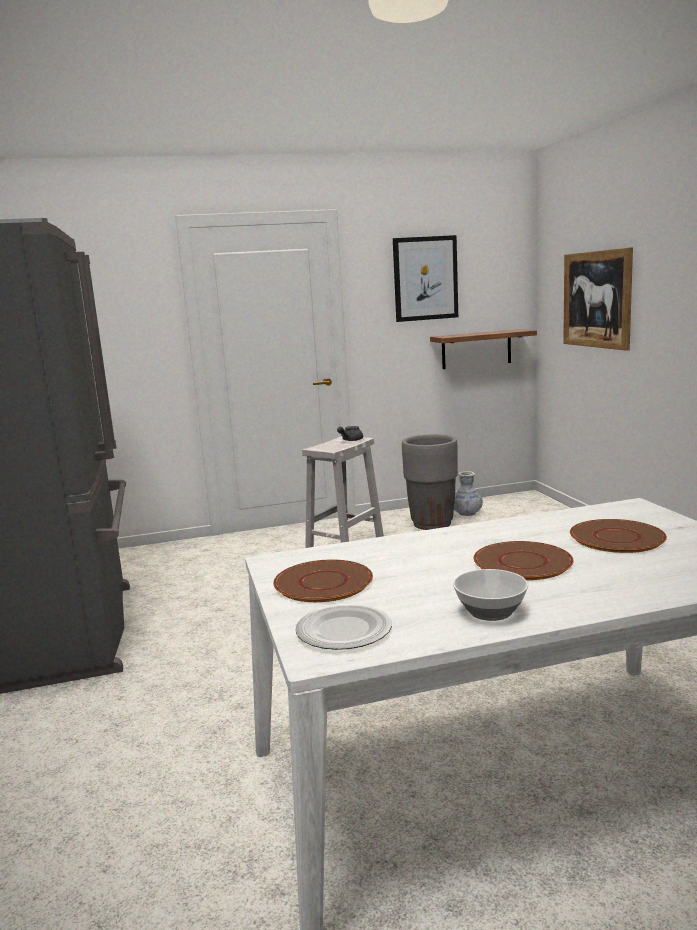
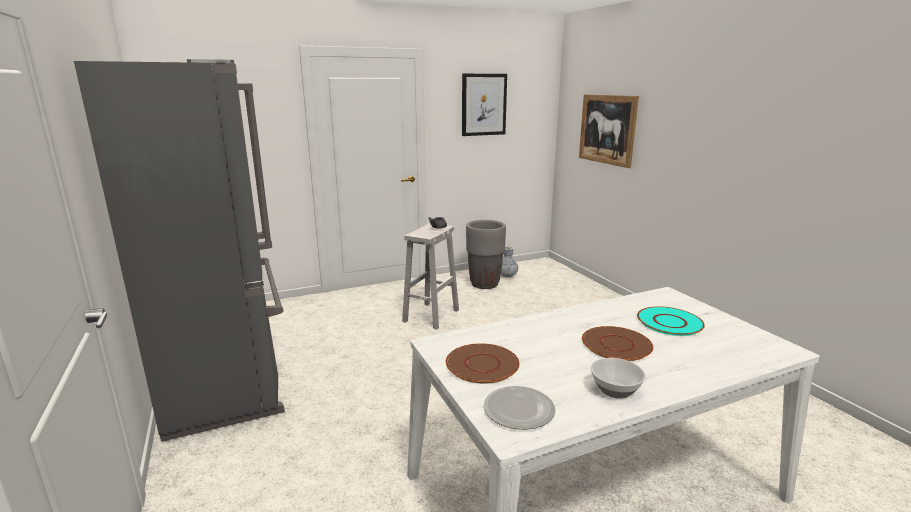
camera: 10 degrees left, 5 degrees up
(476, 349) = (516, 157): shelf -> none
(617, 537) = (670, 322): brown plate -> turquoise plate

